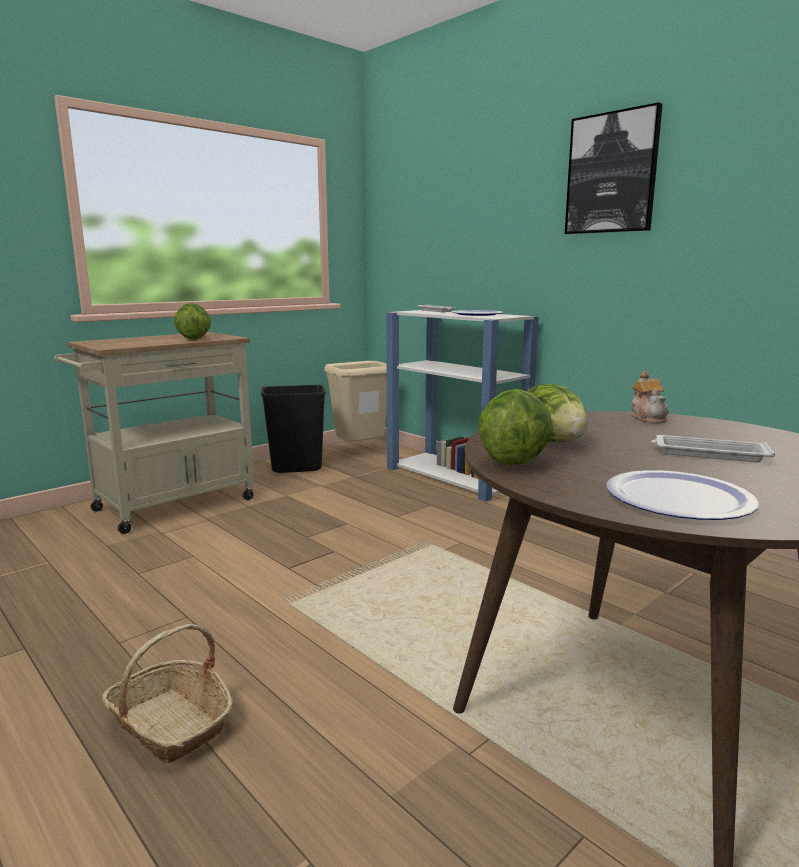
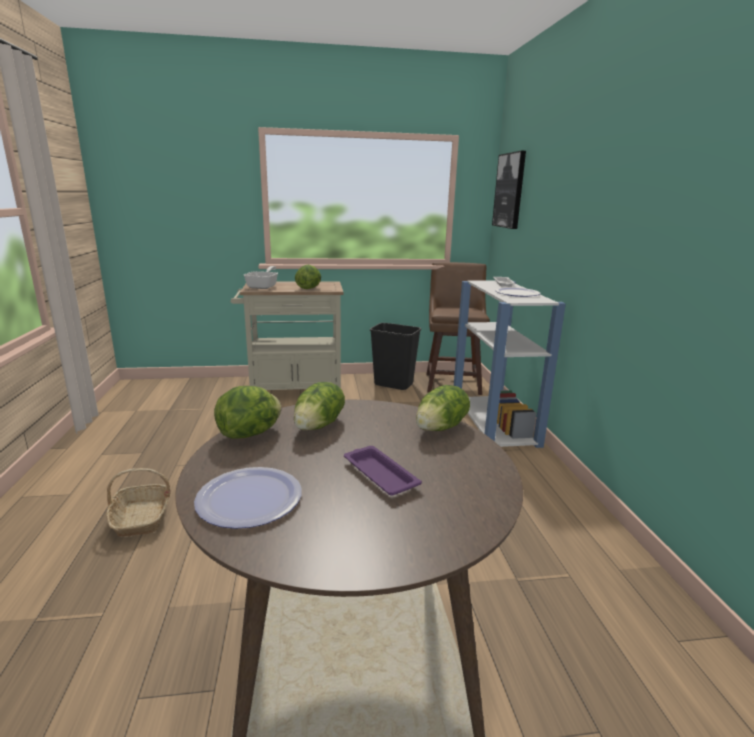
camera: 35 degrees right, 5 degrees up
(118, 343) = (264, 286): none -> frying pan
(360, 452) = (452, 382): beige trash can -> brown stool
(612, 173) = (630, 177): picture -> picture (510, 190)
(648, 418) = (441, 427): teapot -> lettuce
(708, 454) = (379, 474): white tray -> purple tray

